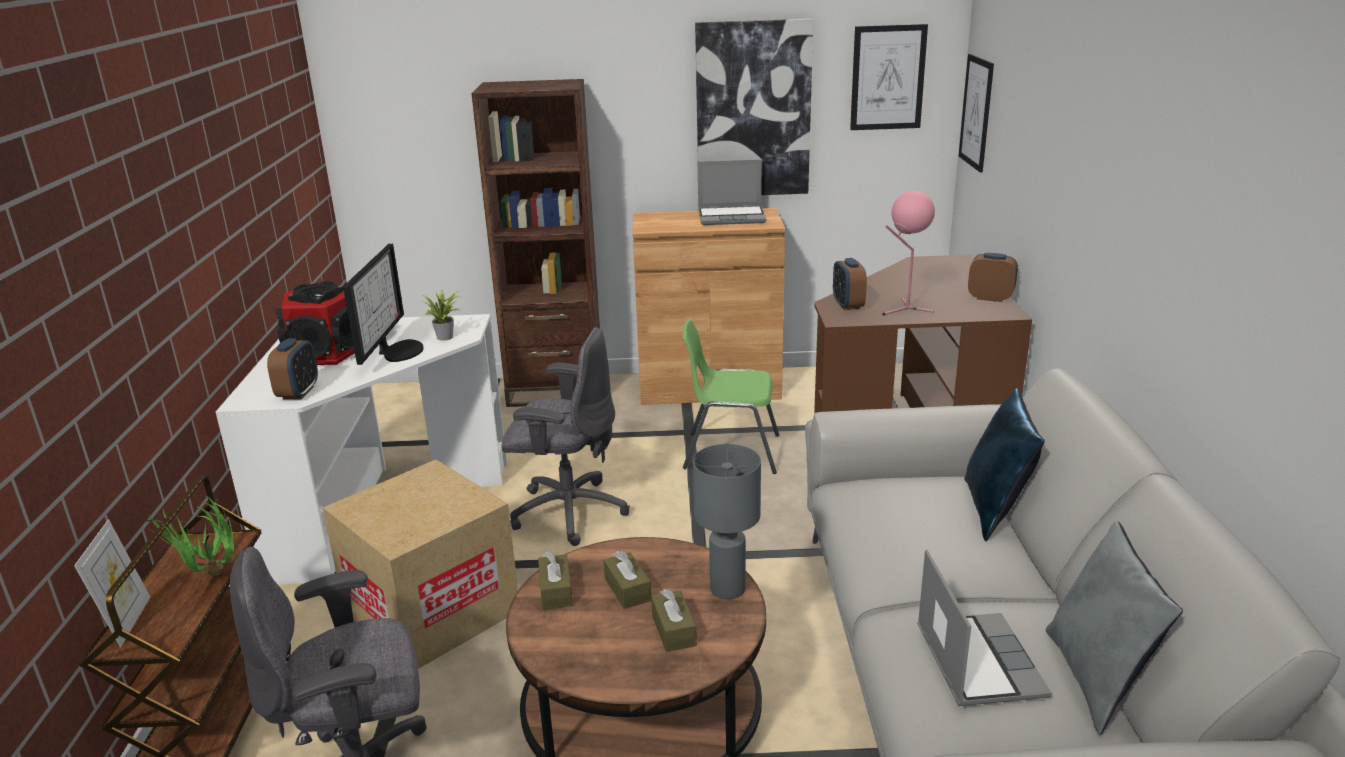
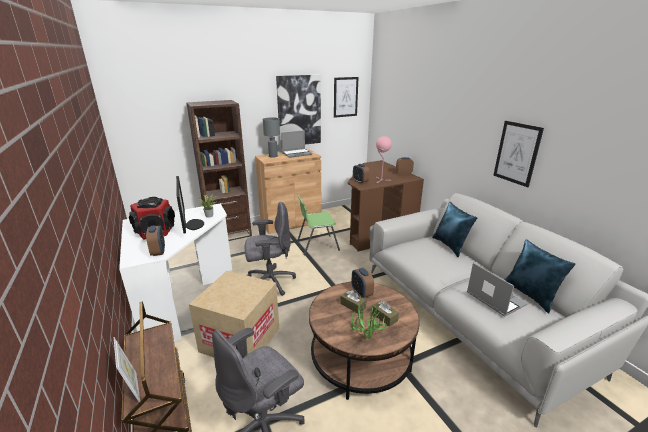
camera: 25 degrees left, 0 degrees up
(210, 580) = (164, 354): potted plant -> potted plant (366, 340)
(556, 591) = (325, 314): brown tissue box -> none
(670, 568) = (361, 293): none -> alarm clock
(727, 588) = (389, 295): grey table lamp -> grey table lamp (273, 156)
(976, 112) = (379, 108): picture -> picture (517, 153)
(1097, 679) = (530, 295): grey pillow -> blue pillow

